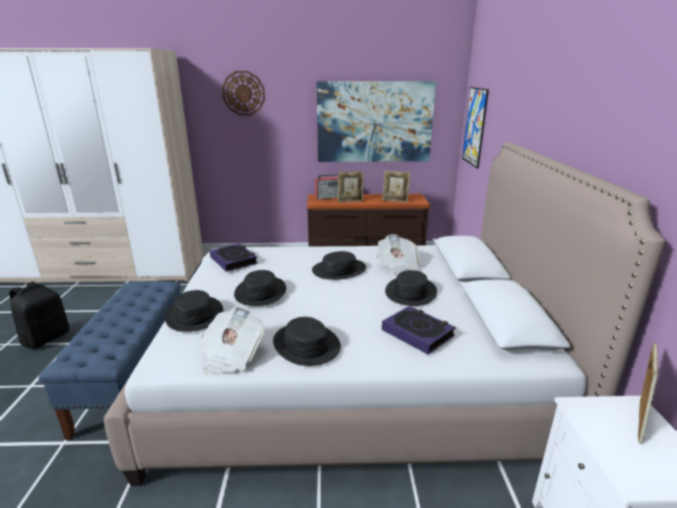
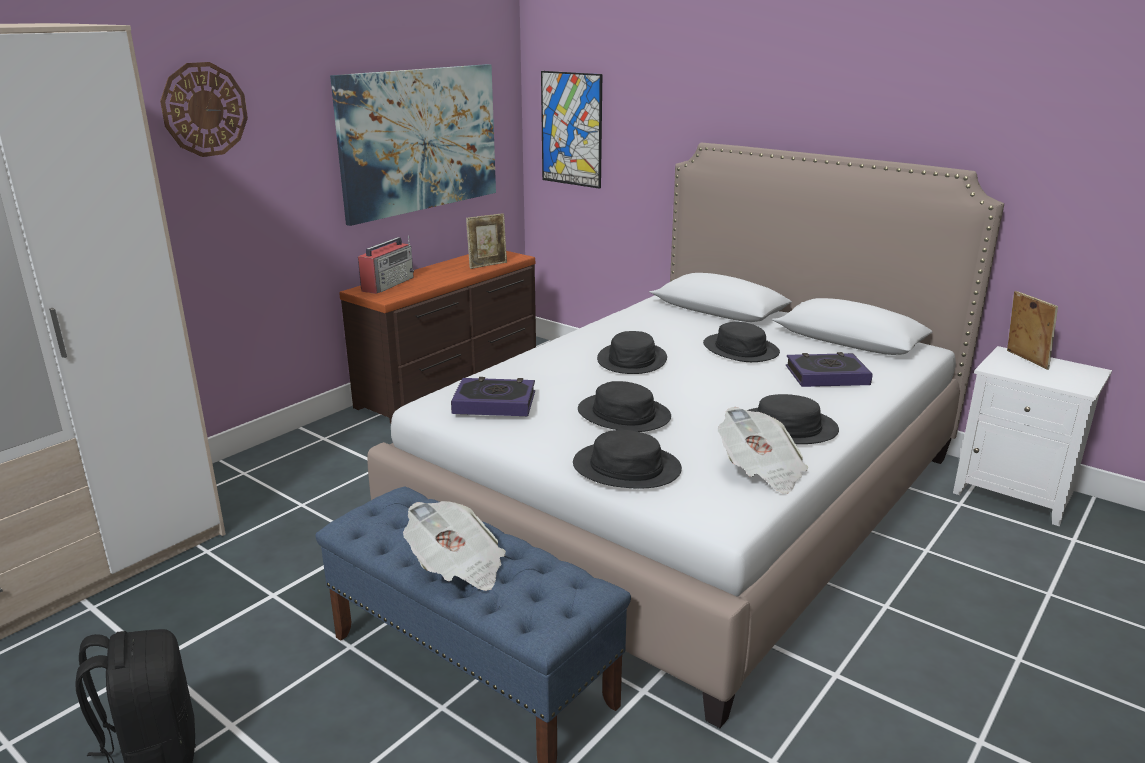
camera: 50 degrees left, 0 degrees up
(350, 201) = (432, 282): picture frame -> none
(397, 266) = (670, 334): newspaper -> newspaper (457, 567)

